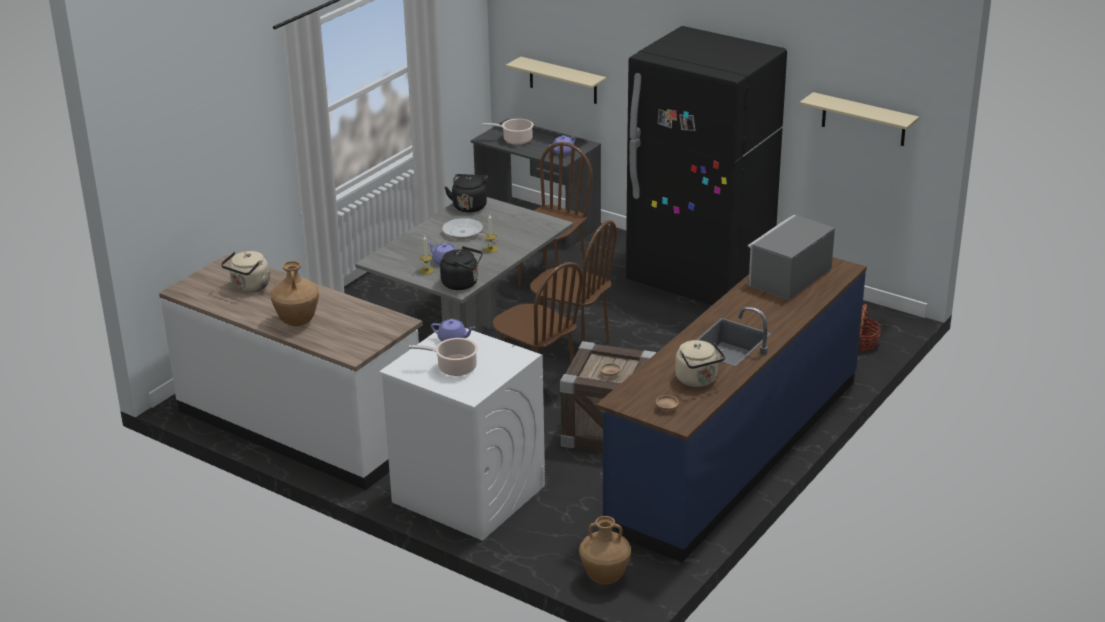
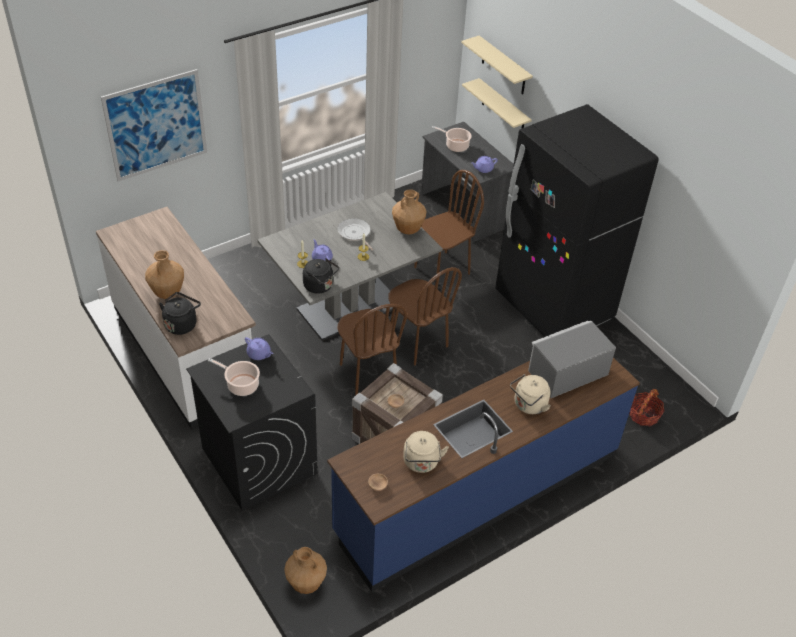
camera: 20 degrees right, 15 degrees up
(206, 147) = (156, 125): none -> picture
(249, 288) = (157, 246): beige kettle -> beige kettle (528, 405)
(467, 493) = (258, 460): white washing machine -> black washing machine
(469, 206) = (376, 206): black kettle -> black kettle (182, 324)
(522, 216) = (408, 230): none -> brown vase
(863, 120) = (704, 239): beige shelf -> beige shelf (504, 66)

